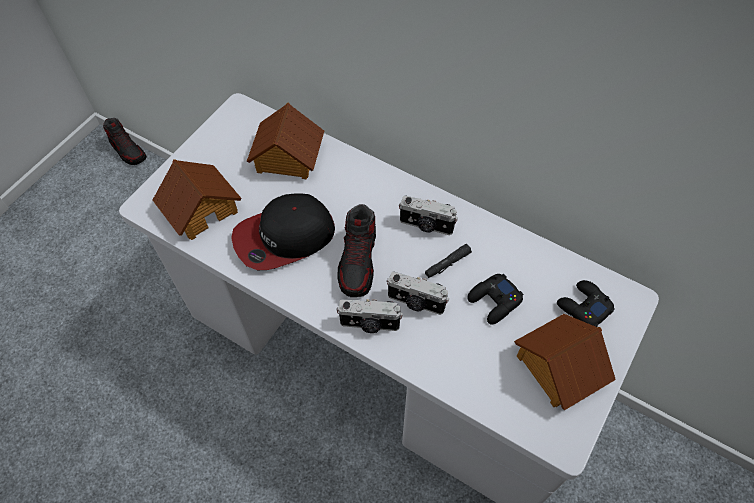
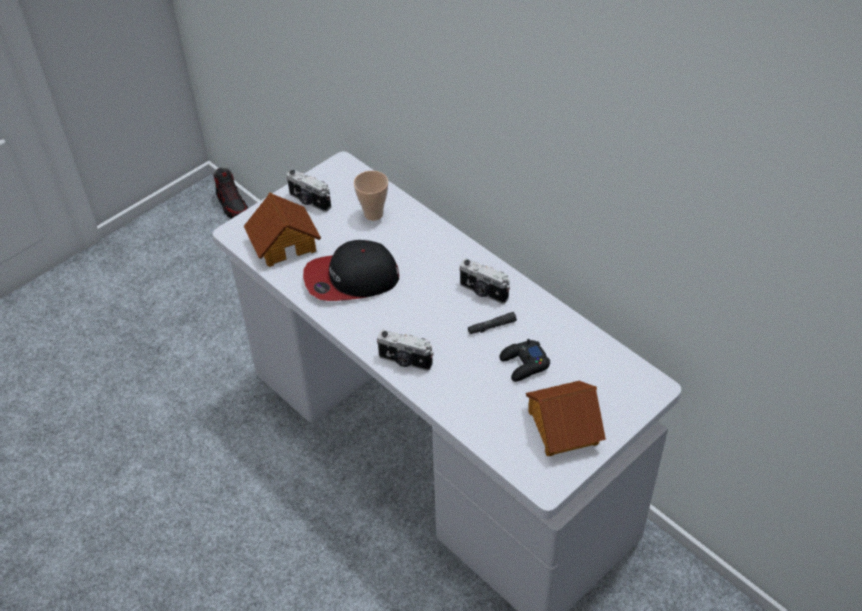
camera: 15 degrees right, 10 degrees down
(287, 158) = (373, 214): toy house -> cup
(358, 261) = (411, 310): shoe -> none
(416, 302) = (452, 352): camera -> camera (309, 201)
(583, 307) = (605, 384): black game controller -> none

